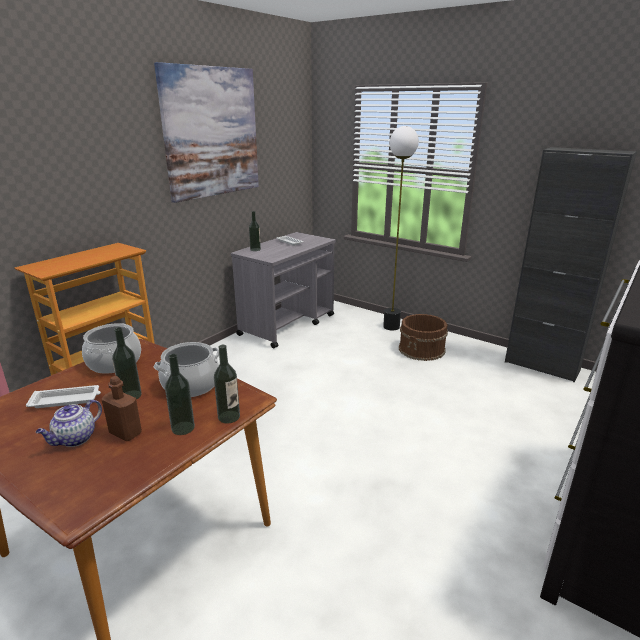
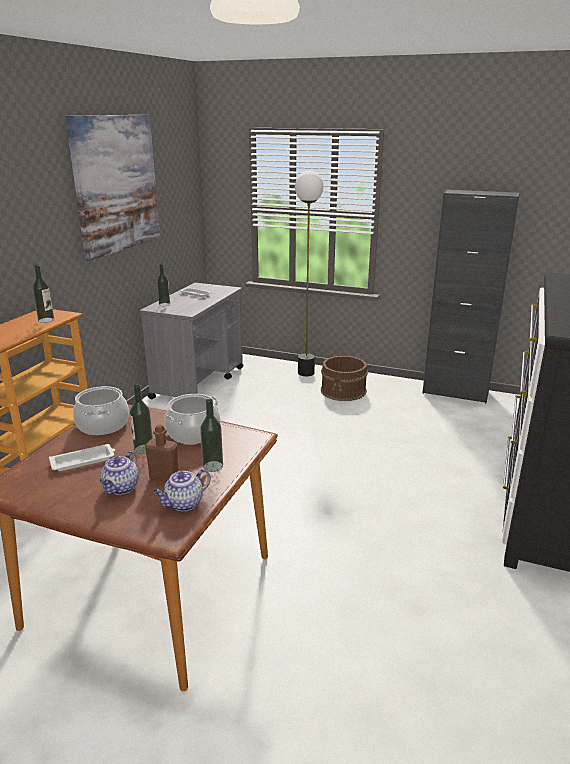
camera: 15 degrees left, 0 degrees up
(120, 472) = (183, 504): none -> teapot
(229, 417) = (247, 453): bottle -> bottle (46, 320)

